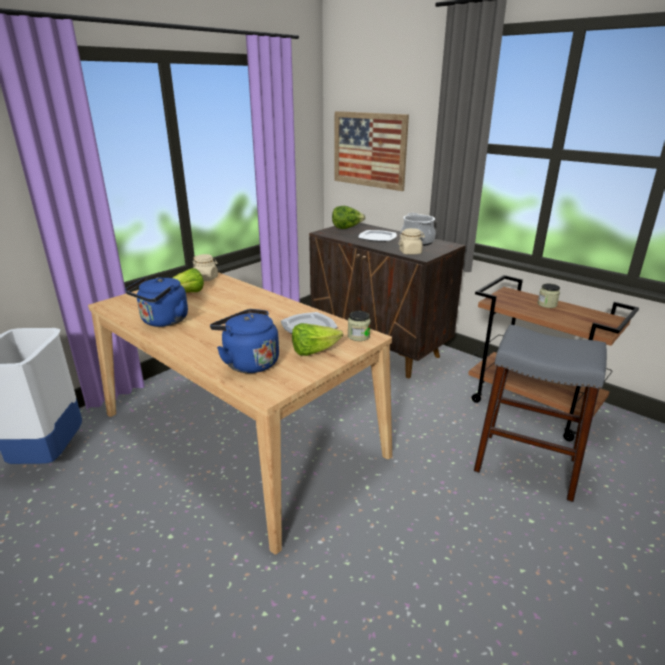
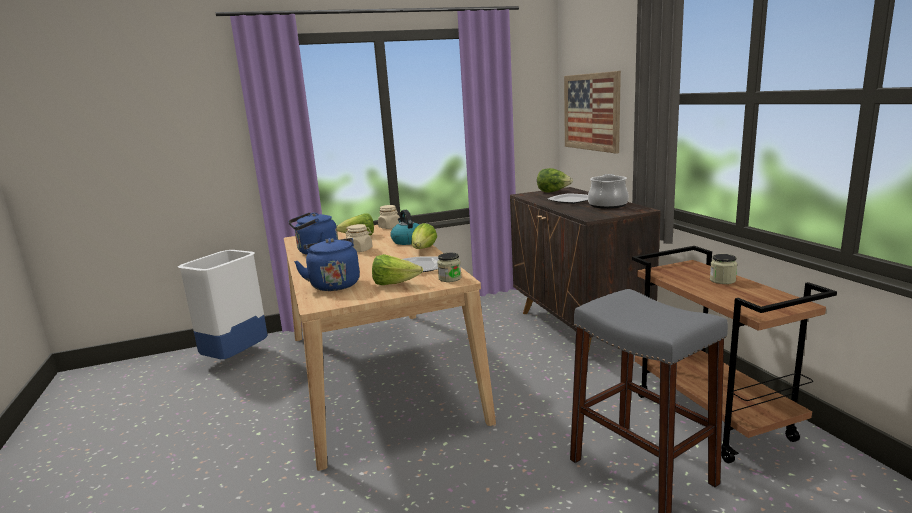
camera: 30 degrees right, 10 degrees down
(251, 295) = (407, 241): none -> kettle
(285, 304) = (423, 250): none -> lettuce
(410, 252) = (583, 213): beige jar -> beige jar (360, 250)

